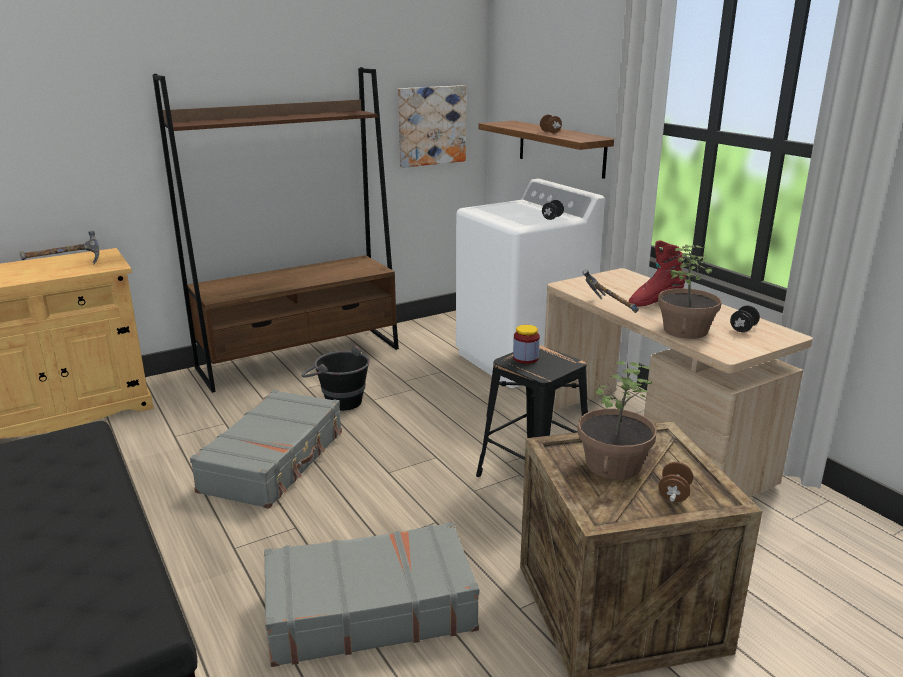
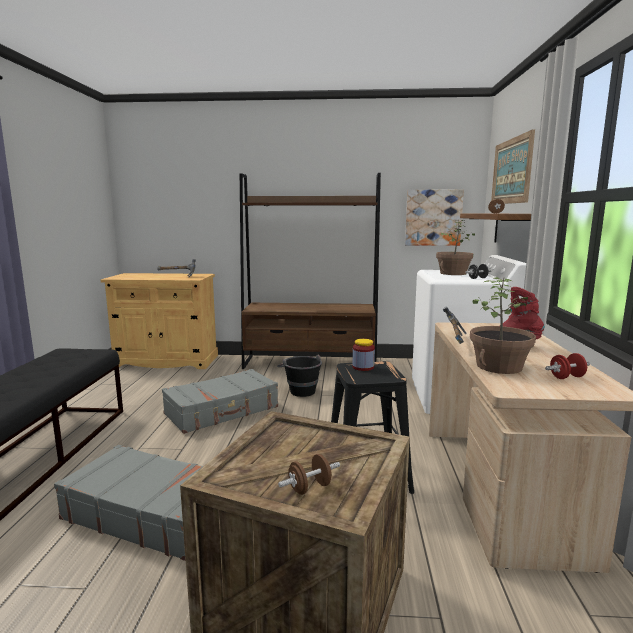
camera: 35 degrees right, 10 degrees down
(547, 73) = (511, 171): none -> picture
(612, 464) = (300, 448): potted plant -> potted plant (453, 273)
(743, 329) = (566, 377): black dumbbell -> red dumbbell

